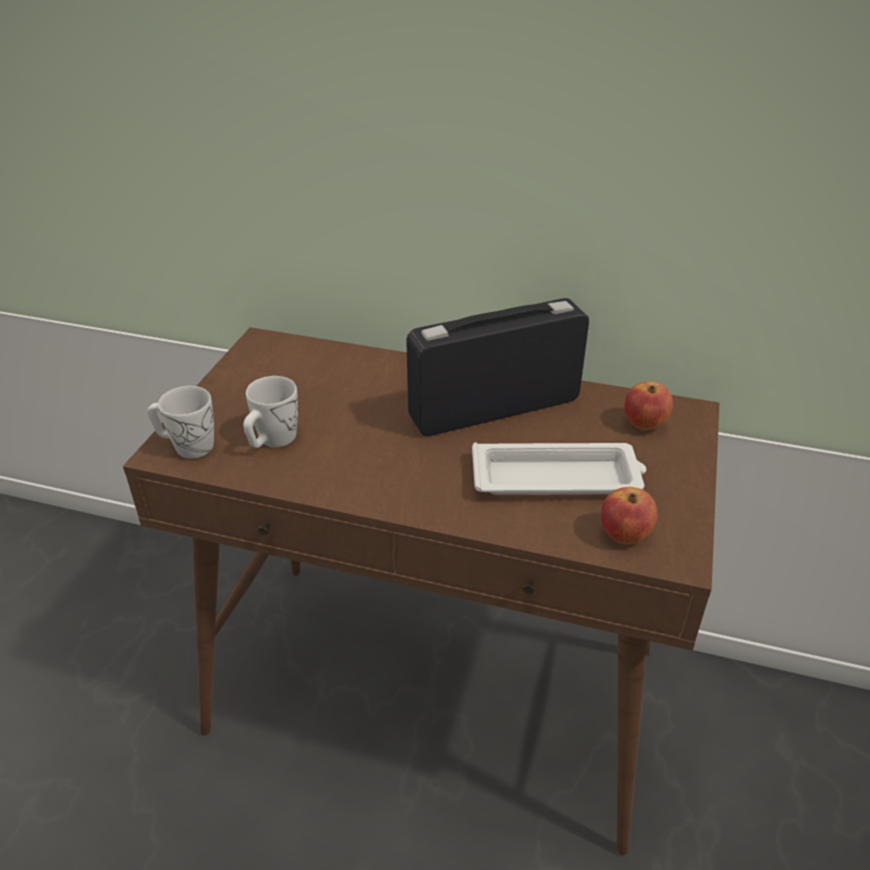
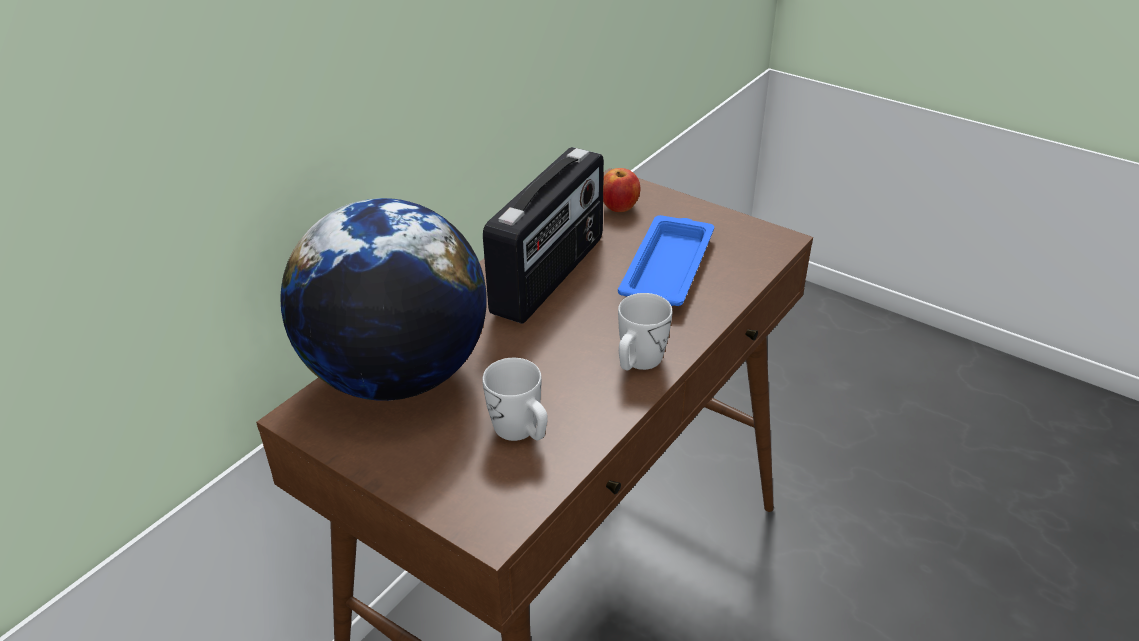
camera: 70 degrees left, 0 degrees up
(187, 446) = (491, 505): white mug -> white mug (638, 363)
(318, 366) = (397, 375): none -> globe
(494, 408) = (550, 276): radio -> radio turned 150 degrees counterclockwise
(558, 478) = (668, 267): white tray -> blue tray
(624, 535) = (748, 255): apple -> none

